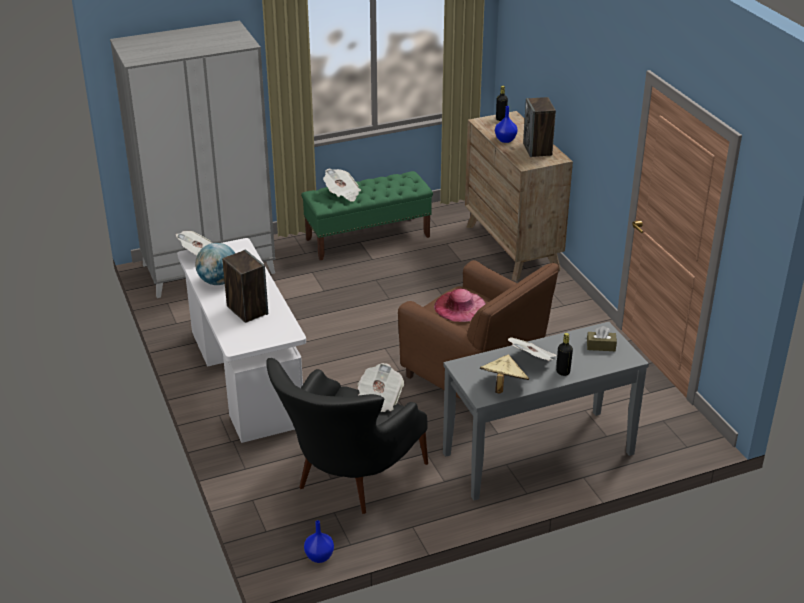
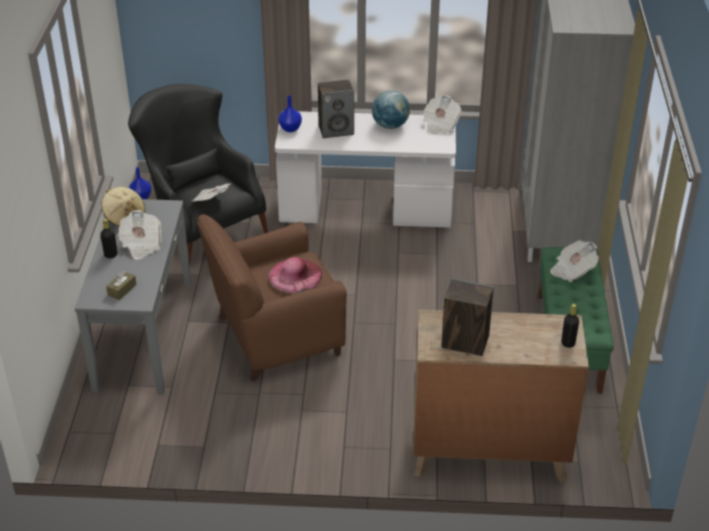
camera: 115 degrees right, 5 degrees up
(505, 140) = (504, 325): blue vase -> blue vase (290, 129)

